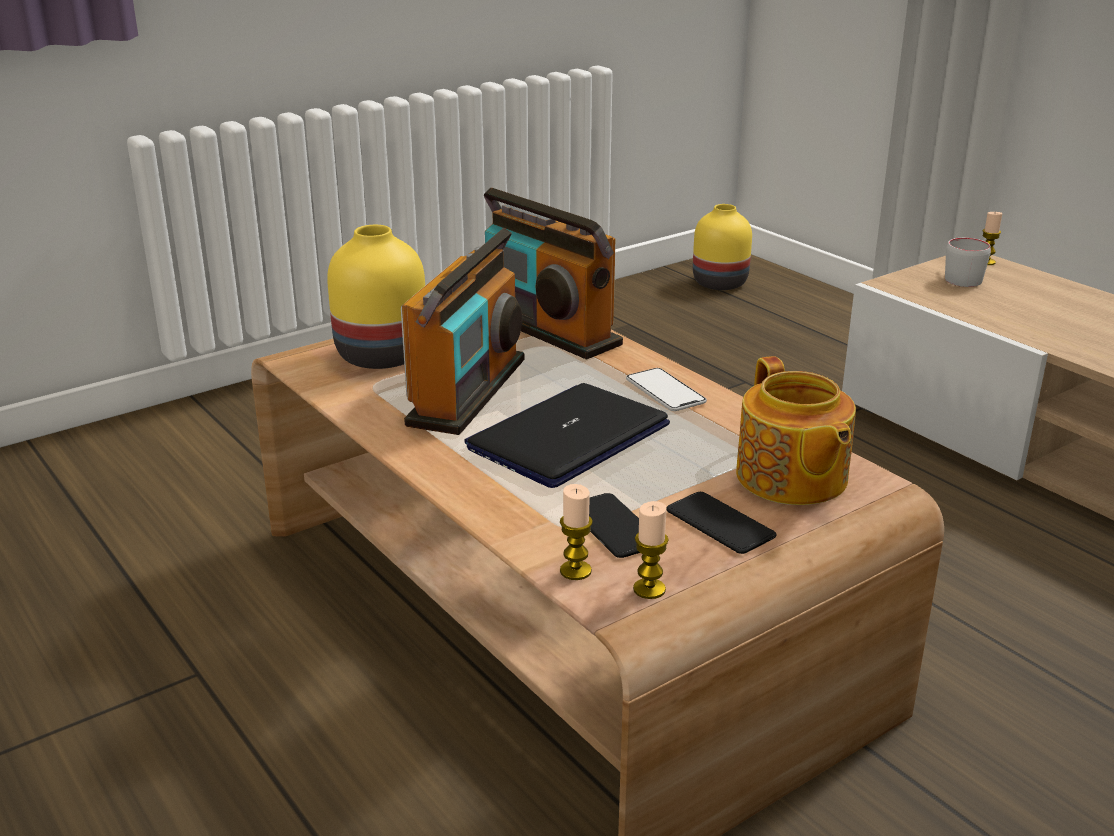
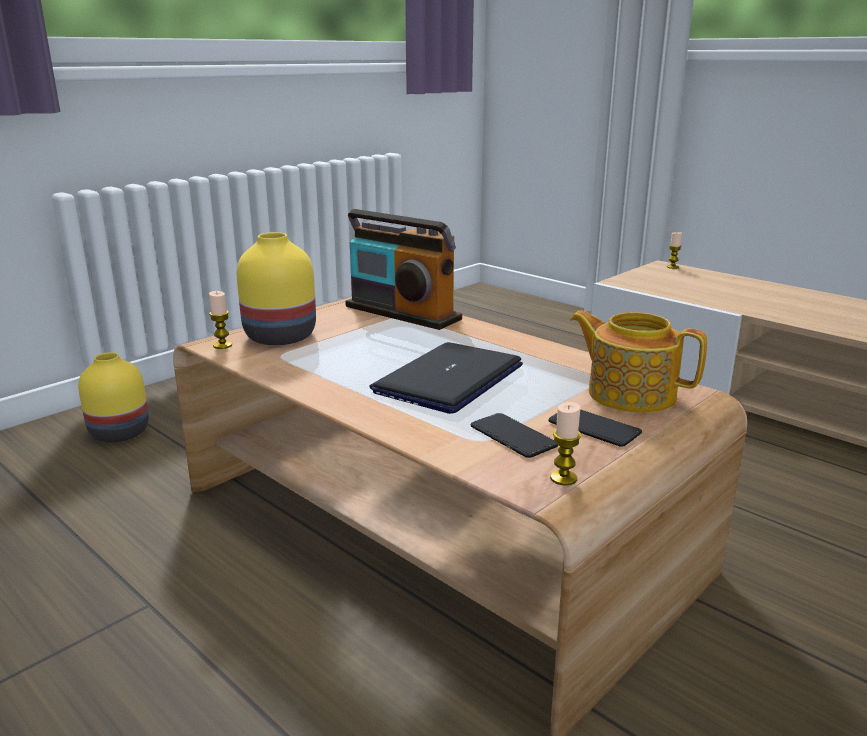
camera: 10 degrees left, 5 degrees down
(468, 391) = (357, 355): radio -> none
(575, 571) = (497, 470): candle -> candle (222, 345)
(665, 391) = (507, 345): phone -> none
(719, 282) = (478, 302): yellow vase -> yellow vase (120, 432)
(791, 478) = (630, 393): teapot -> teapot turned 150 degrees clockwise
(959, 277) = (660, 276): grey mug -> none

